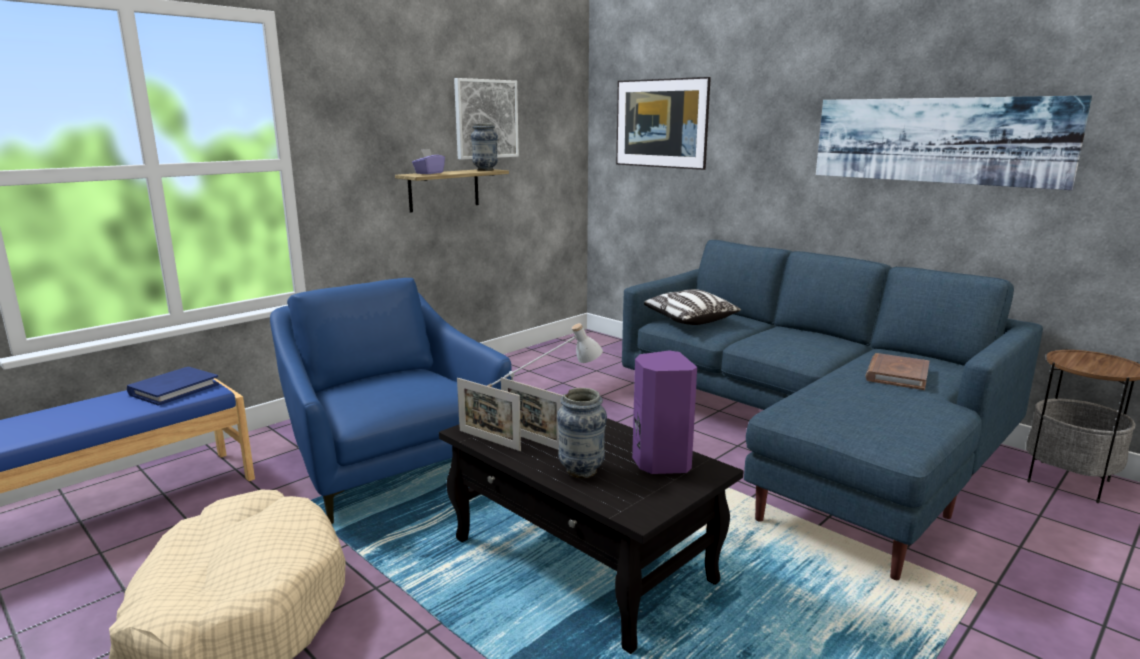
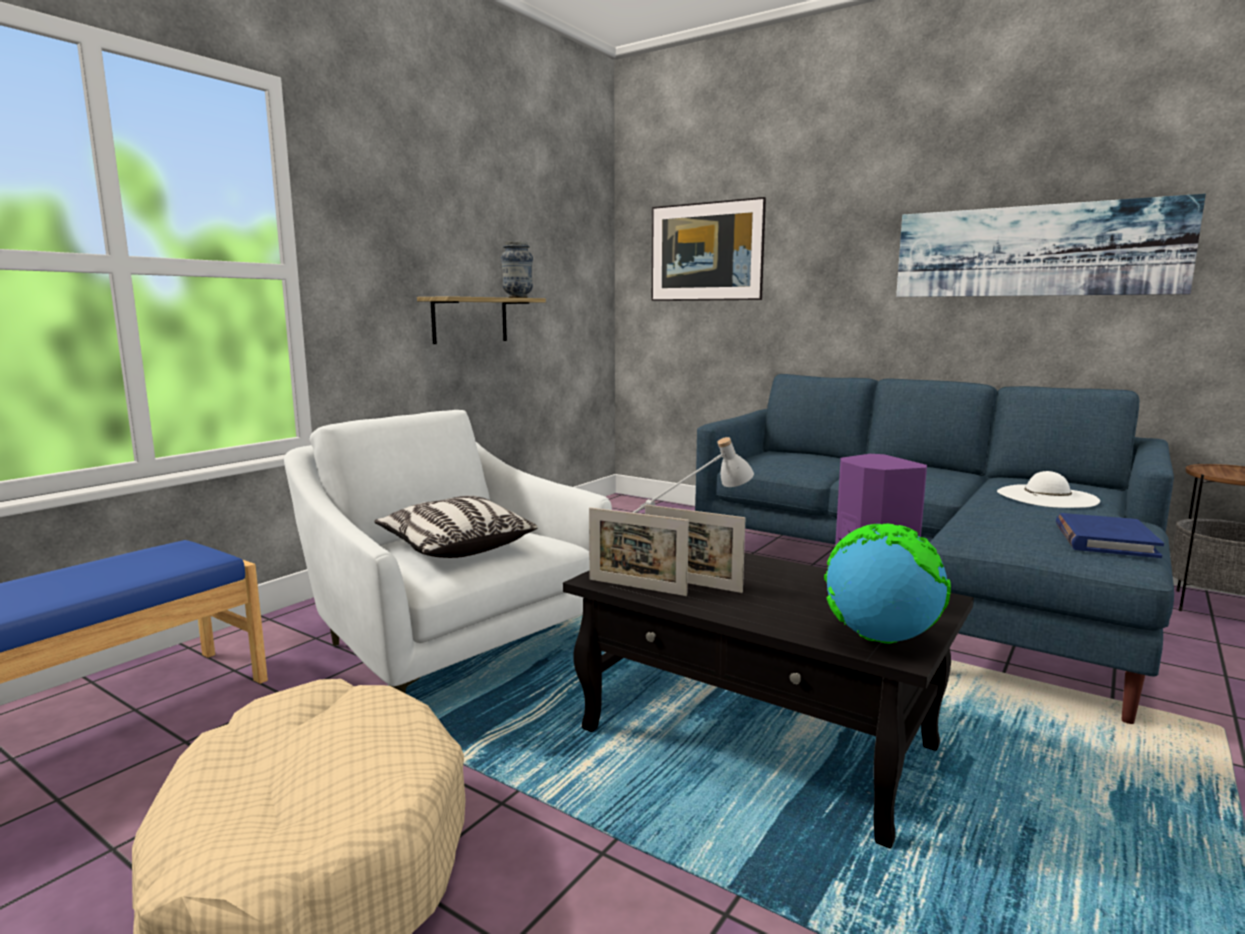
camera: 10 degrees left, 5 degrees down
(174, 389) = (153, 559): blue book -> blue book (1104, 540)
(389, 462) = (447, 646): blue armchair -> white armchair
(429, 173) = (457, 296): purple tissue box -> none
(486, 119) = (514, 240): picture -> none
(581, 471) = (782, 611): vase -> none
(635, 500) = (880, 638): none -> globe
(688, 319) = (773, 460): pillow -> pillow (455, 547)
(897, 375) = (1047, 497): brown book -> white hat

